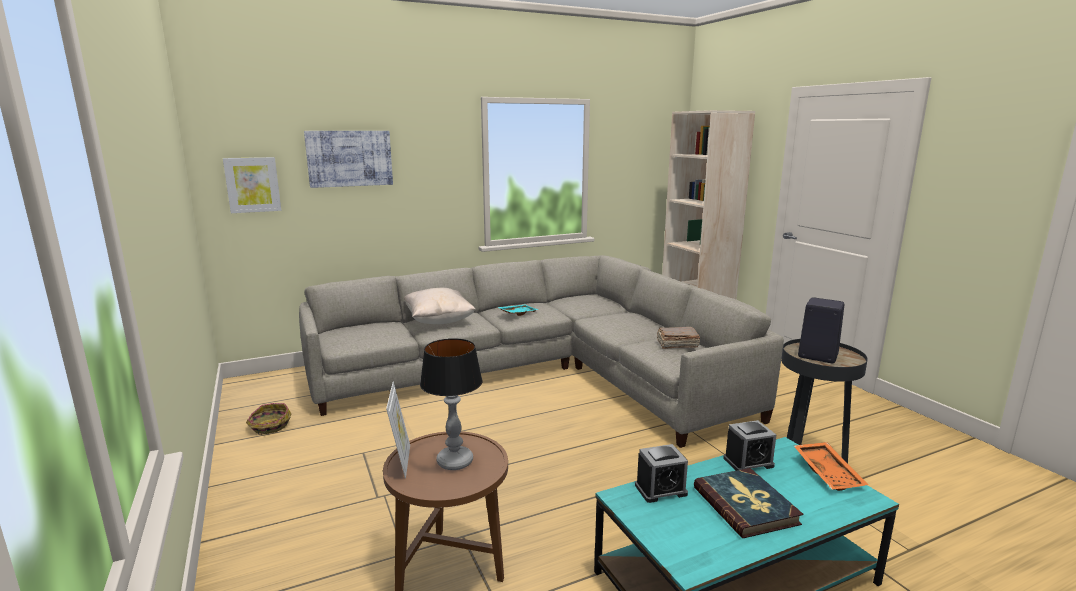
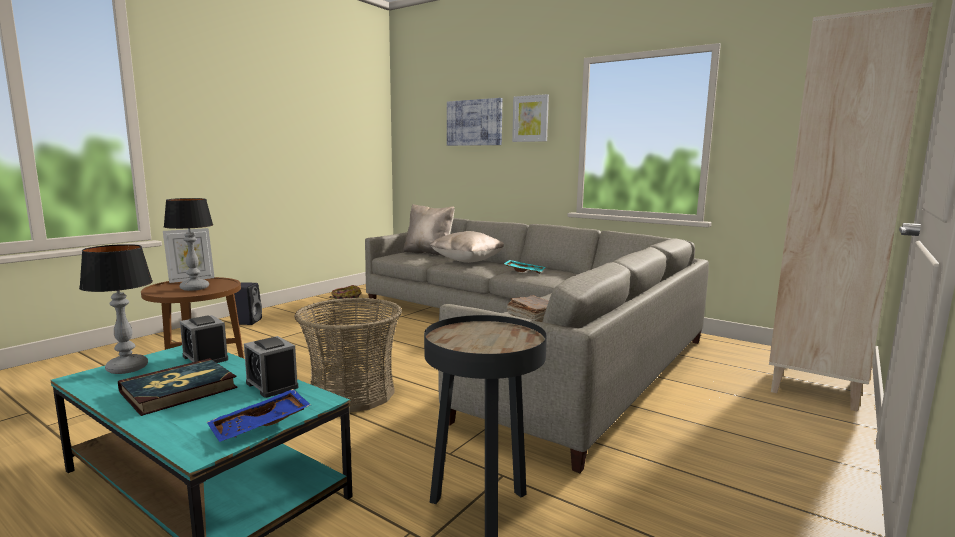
camera: 60 degrees right, 5 degrees down
(252, 184) = (418, 142): picture -> picture (530, 118)
(366, 327) = (429, 253): none -> beige pillow
(595, 476) = (352, 393): none -> basket
(671, 536) = (128, 368): none -> table lamp
(816, 355) = (477, 334): black speaker -> black speaker (247, 321)
(829, 473) = (261, 426): orange tray -> blue tray

